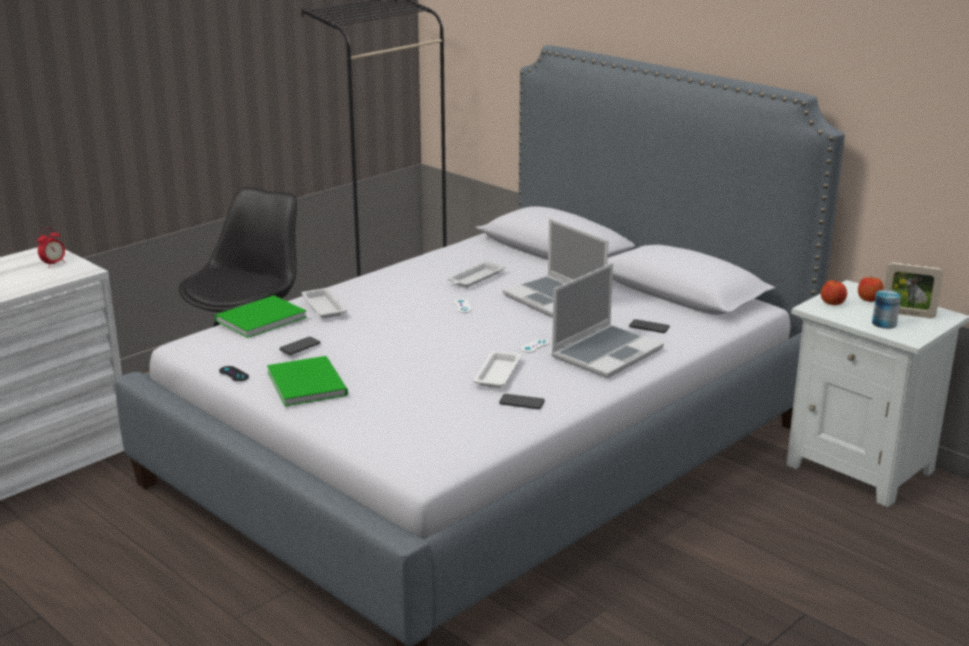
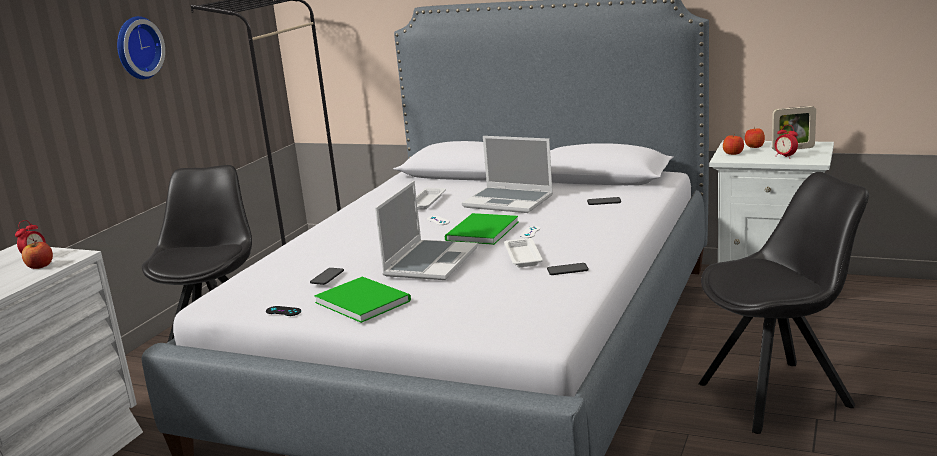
camera: 20 degrees left, 5 degrees down
(50, 275) = (40, 266): none -> apple
(228, 52) = (136, 48): none -> wall clock
(258, 319) = (263, 267): green book -> green book (480, 232)
(323, 306) = (315, 246): white tray -> none
(606, 352) = (593, 223): laptop -> laptop (430, 262)
(735, 597) = (776, 395): none -> black chair
(884, 323) = (785, 157): can -> alarm clock

